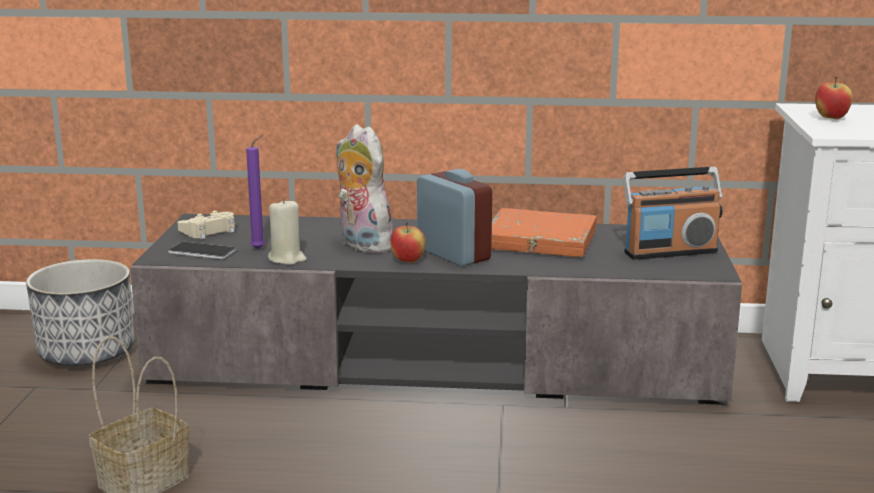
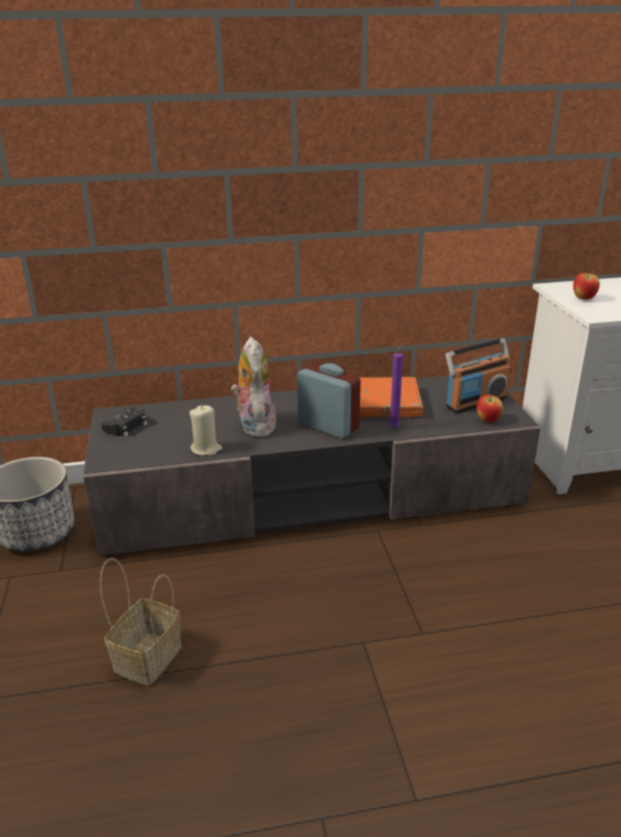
camera: 15 degrees left, 10 degrees up
(202, 252) = (134, 451): phone -> none
(209, 231) = (127, 426): beige game controller -> black game controller
(260, 249) = (178, 440): purple candle -> purple candle (395, 427)
(361, 245) = (254, 425): plush toy -> plush toy turned 45 degrees clockwise
(408, 261) = (299, 438): apple -> apple (487, 420)

